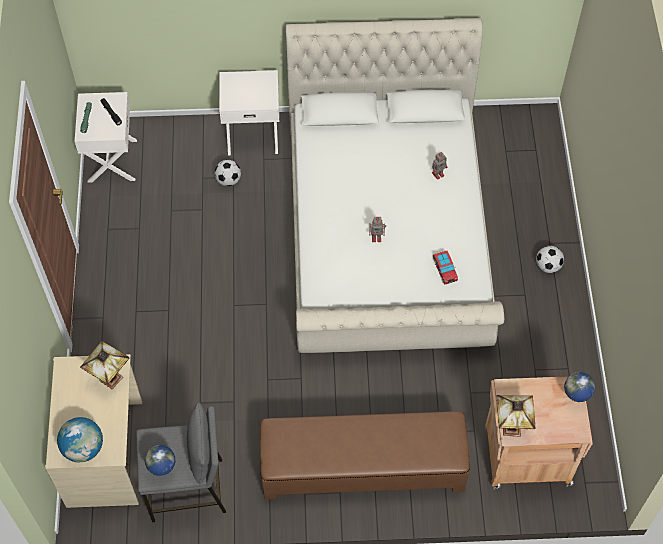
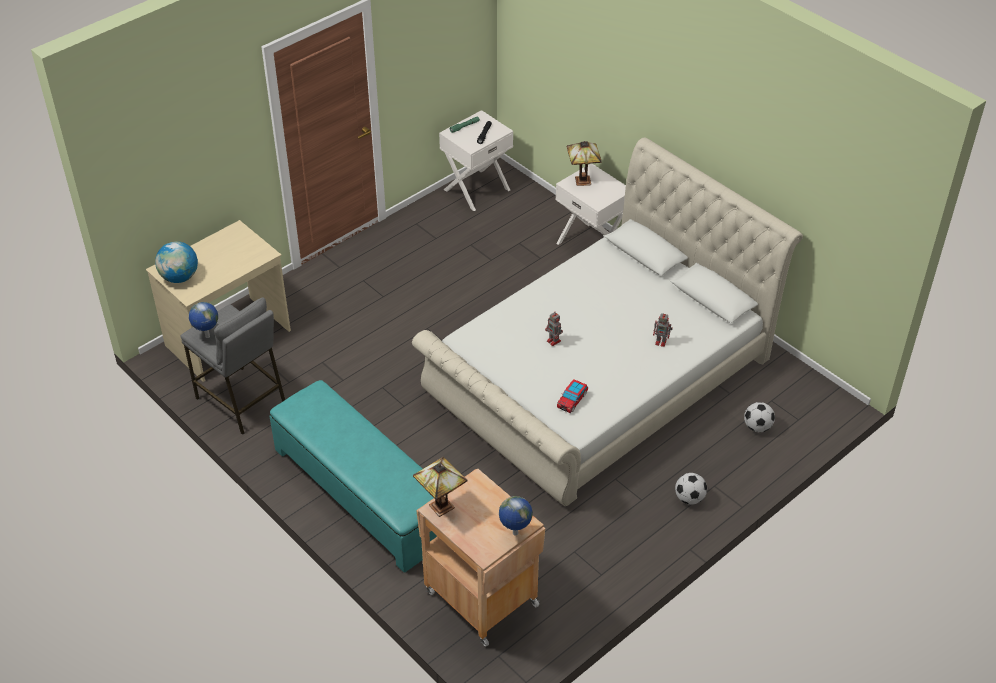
camera: 50 degrees right, 15 degrees down
(111, 380) = (249, 257): table lamp -> table lamp (581, 181)
(228, 180) = (534, 257): football -> football (757, 427)
(361, 467) = (361, 491): brown bench -> turquoise bench

